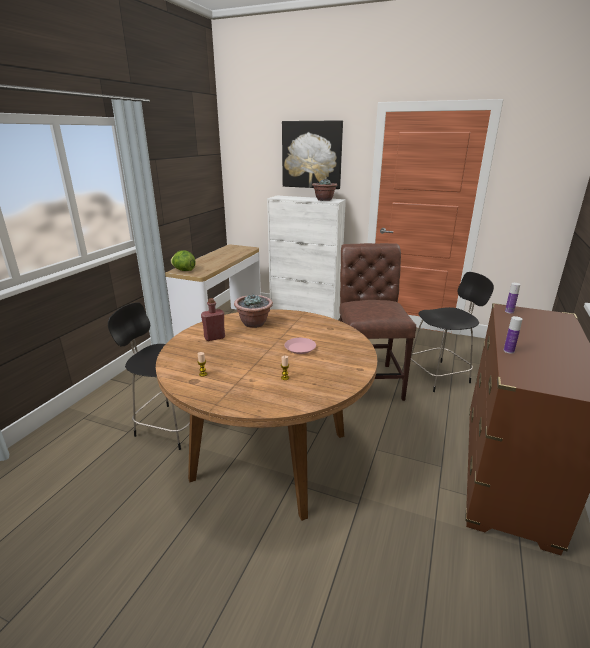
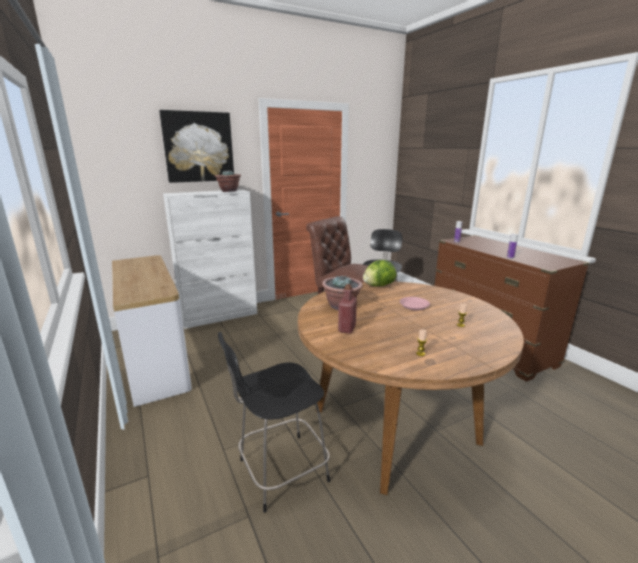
camera: 50 degrees left, 5 degrees down
(184, 270) = (134, 296): lettuce -> lettuce (378, 286)

